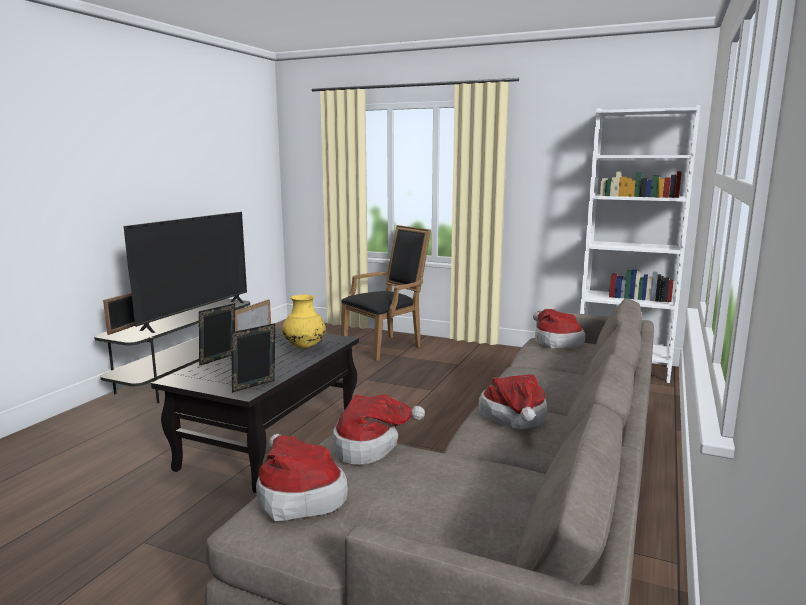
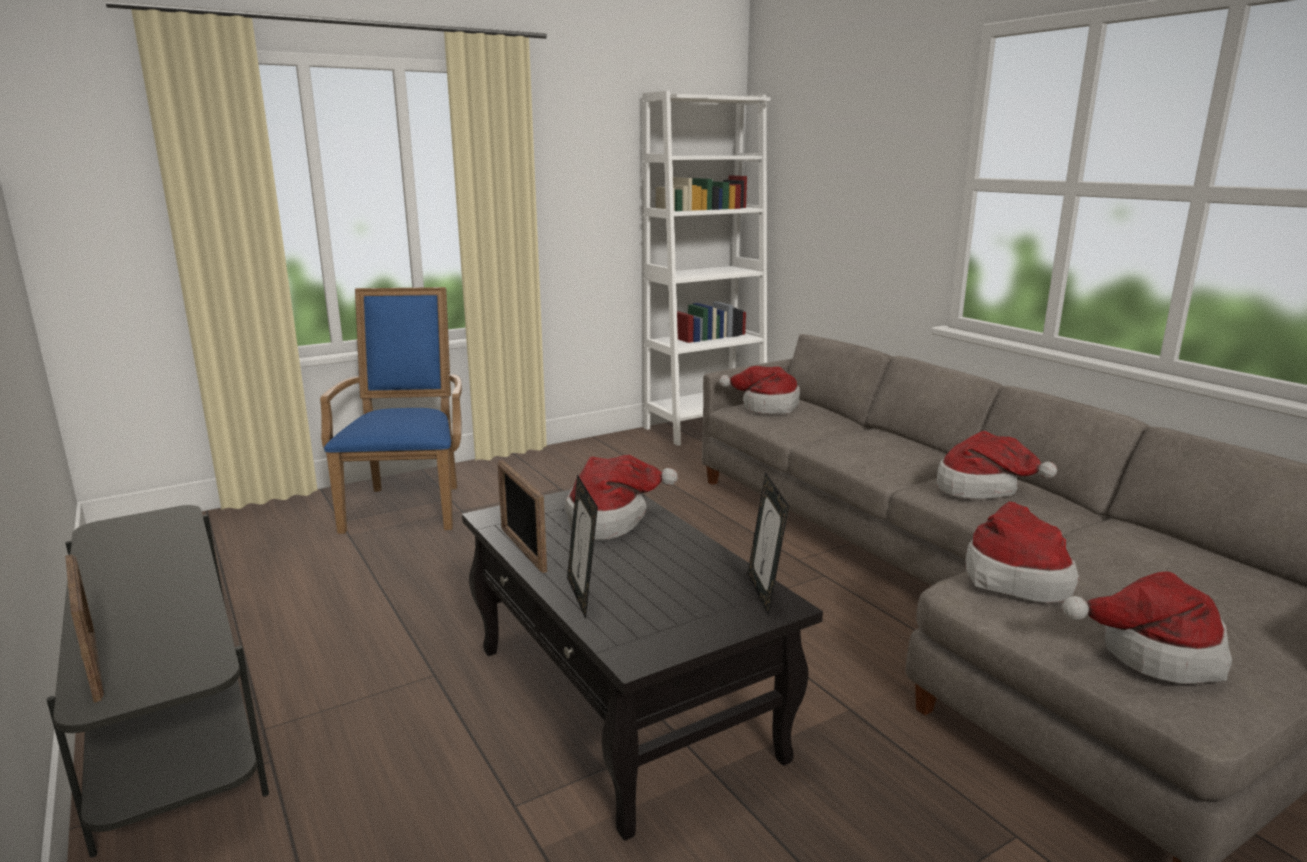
camera: 55 degrees left, 5 degrees up
(196, 315) = (174, 570): television -> none
(304, 347) = (611, 519): yellow vase -> hat
(386, 346) = (408, 505): black armchair -> blue armchair

